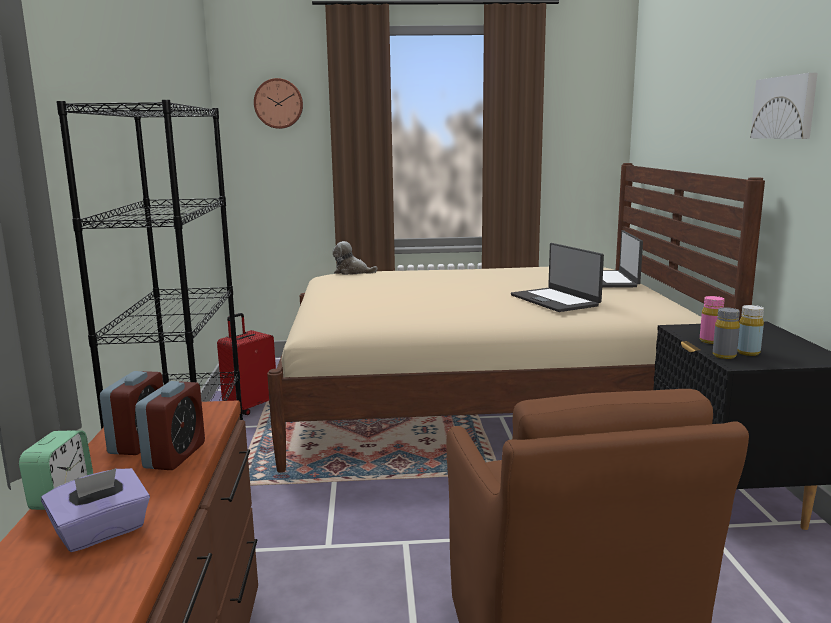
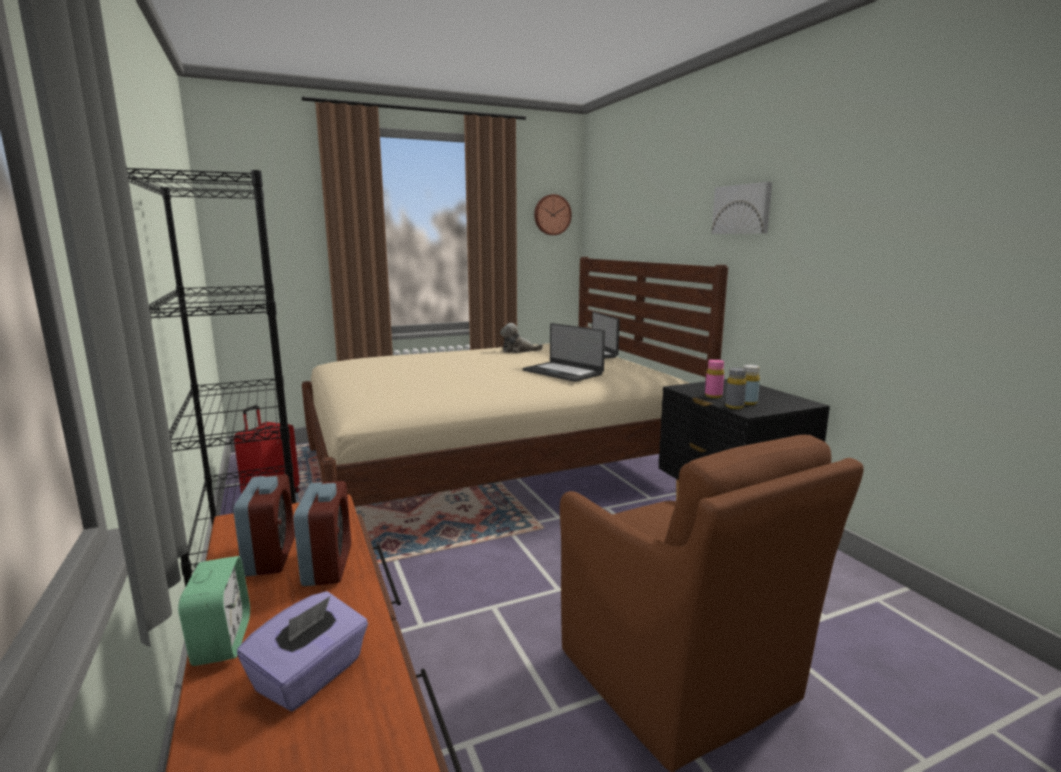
camera: 20 degrees left, 0 degrees up
(278, 103) = (268, 196): wall clock -> wall clock (552, 215)
(352, 272) = (357, 358): plush toy -> plush toy (518, 351)

